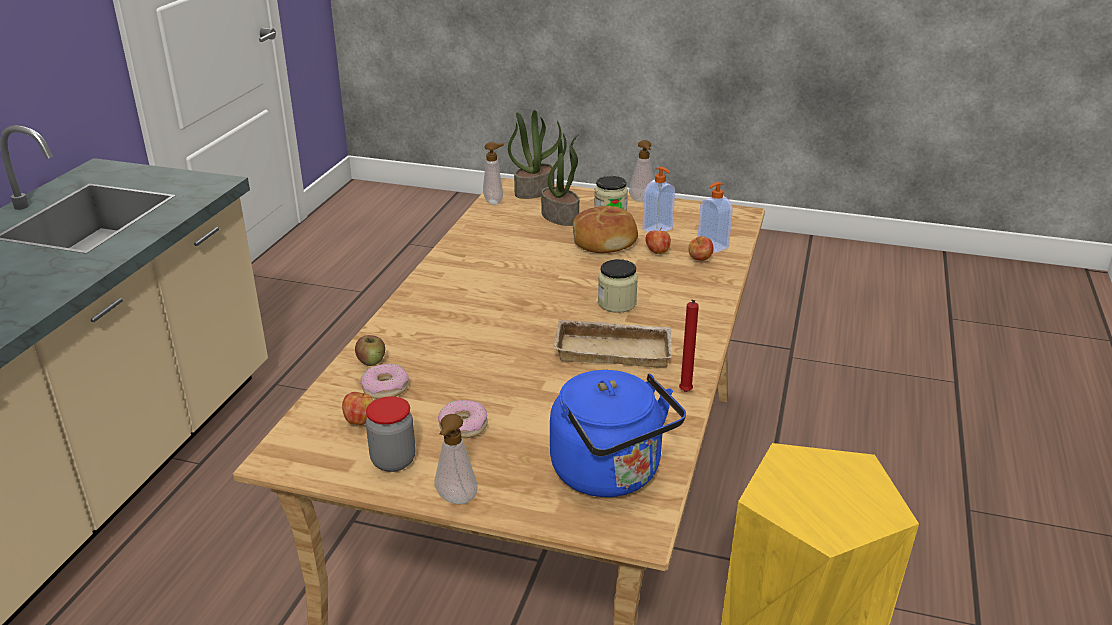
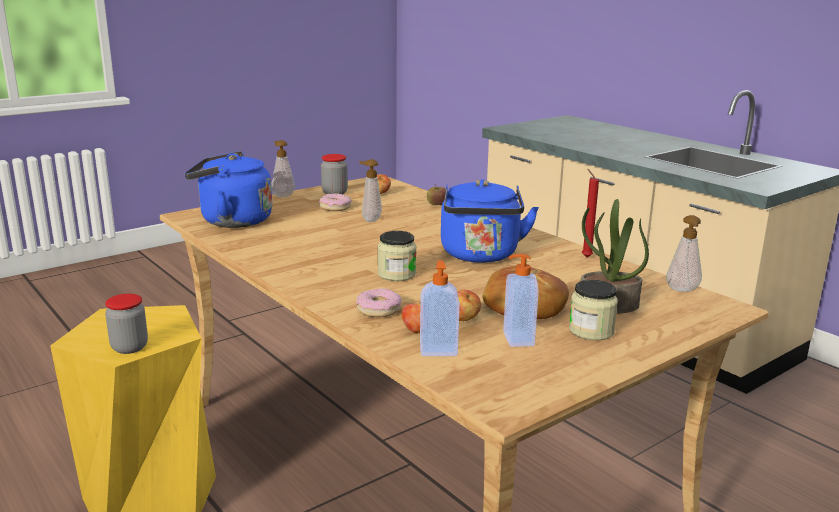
camera: 125 degrees right, 10 degrees down
(385, 388) = (402, 202): donut -> donut (378, 309)
(520, 284) = (480, 256): none -> blue kettle
(534, 191) = (700, 315): potted plant -> none
(614, 349) = (337, 255): beige tray -> none
(642, 200) = (614, 361): soap dispenser -> soap dispenser (370, 220)
(685, 393) = (252, 256): red candle -> red candle (585, 257)
(845, 469) = (129, 347): none -> jar

